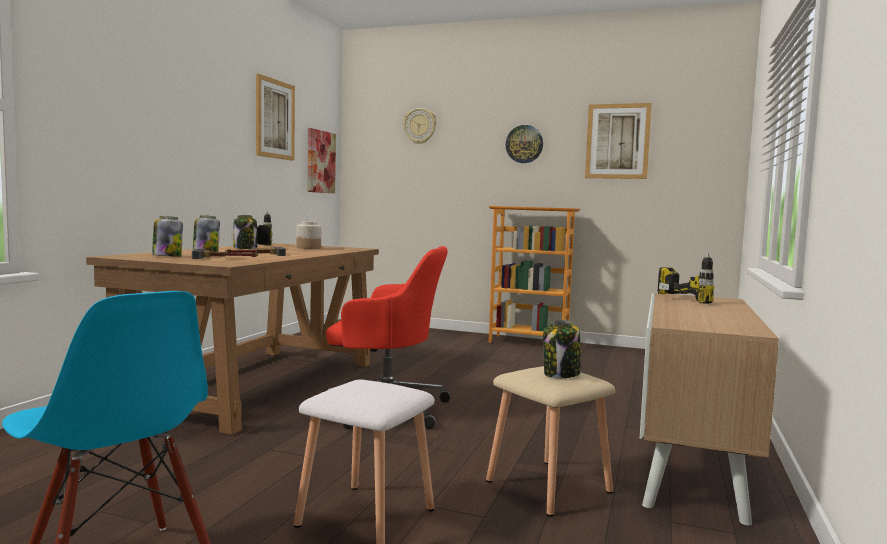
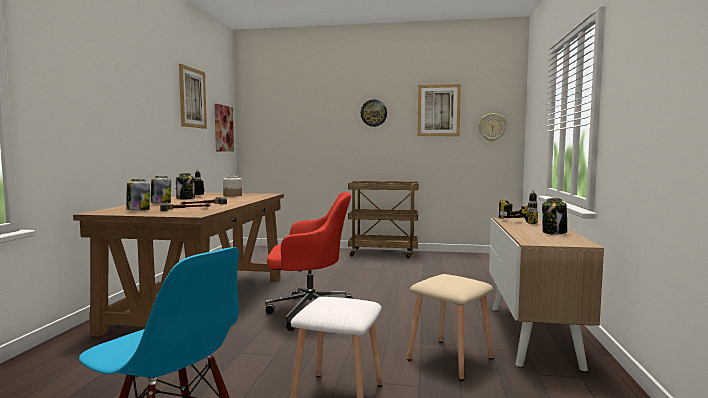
camera: 10 degrees left, 0 degrees up
(420, 126) = (296, 100): wall clock -> wall clock (492, 127)
(529, 342) = (384, 253): bookcase -> brown cart
(561, 374) = (457, 280): jar -> jar (554, 232)

